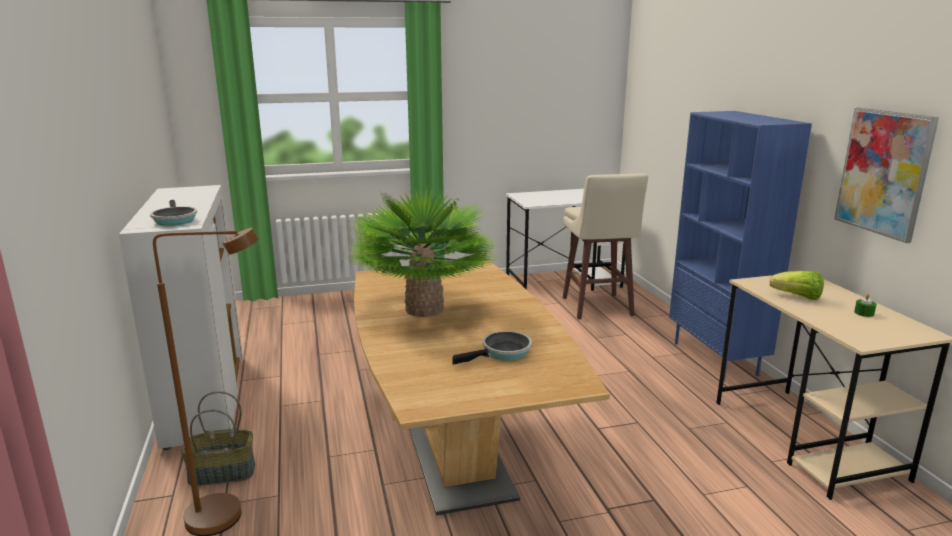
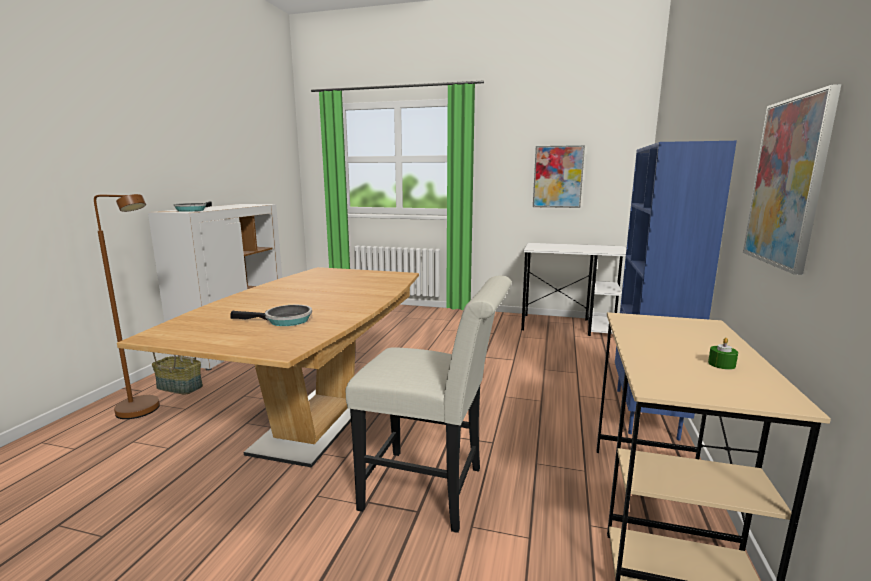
camera: 30 degrees right, 5 degrees down
(424, 309) = (303, 290): potted plant -> none
(534, 114) = (558, 177): none -> picture
(597, 307) = (576, 348): beige stool -> none
(643, 479) = (432, 490): none -> white chair
(797, 297) = (658, 336): lettuce -> none

